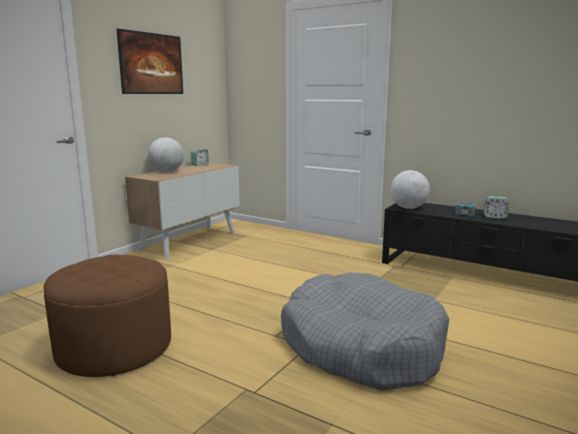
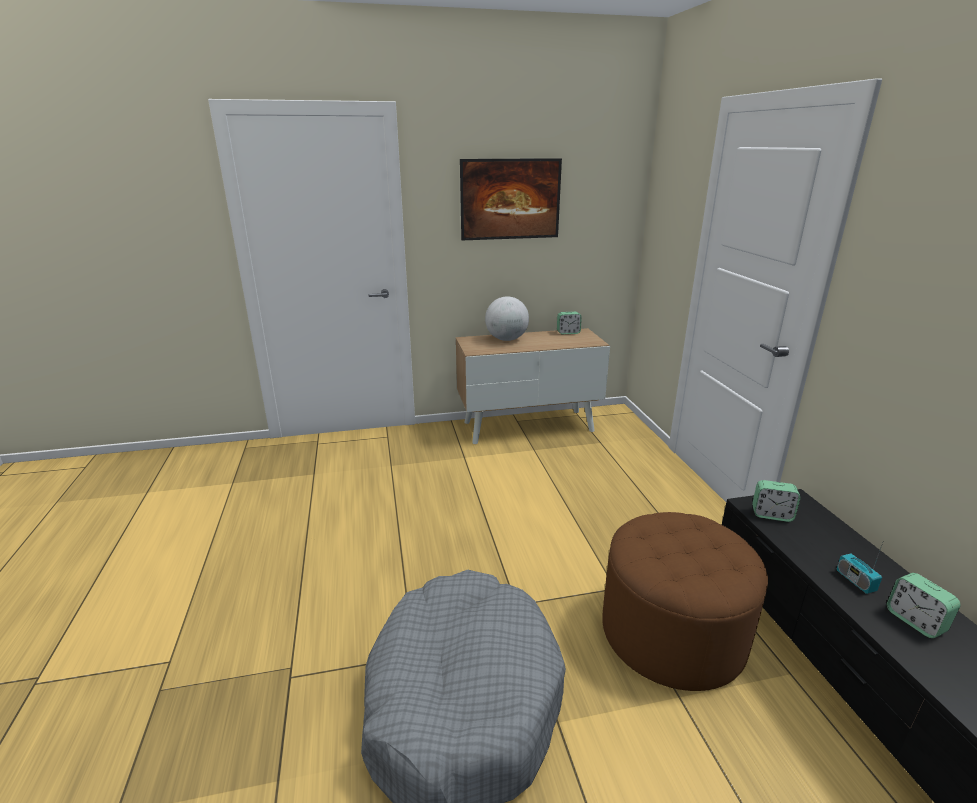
camera: 45 degrees right, 10 degrees up
(114, 347) = (288, 541): brown ottoman -> brown ottoman (672, 633)
(408, 208) = (771, 515): globe -> alarm clock

